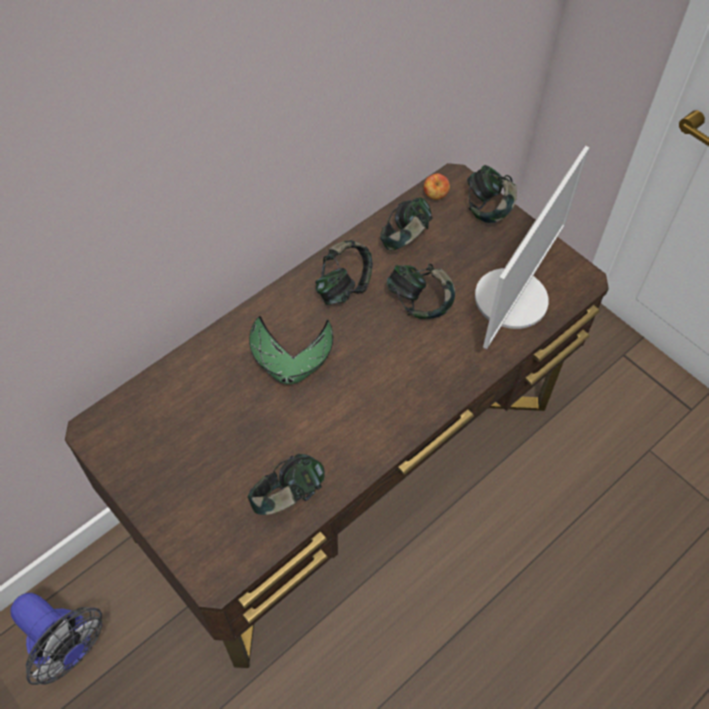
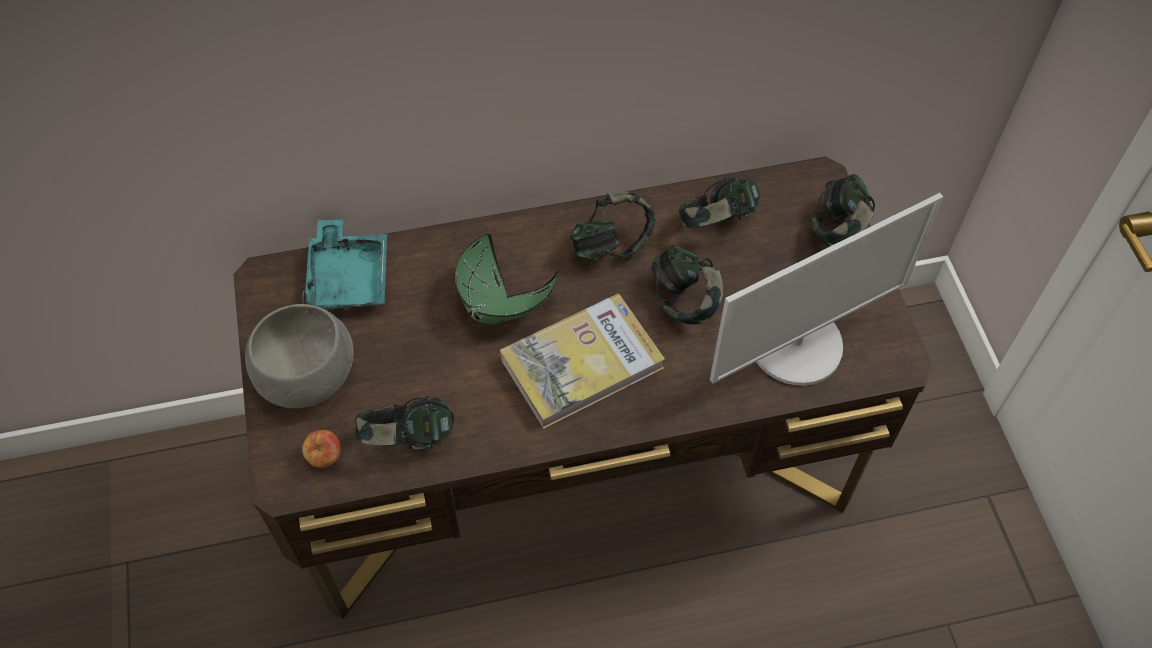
camera: 30 degrees right, 0 degrees up
(67, 648) = (185, 502): fan -> none
(161, 399) = (349, 277): none -> turquoise tray
(179, 490) = (307, 378): none -> grey bowl
(378, 380) = (582, 364): none -> book
(435, 195) = (784, 188): apple -> apple (325, 457)

